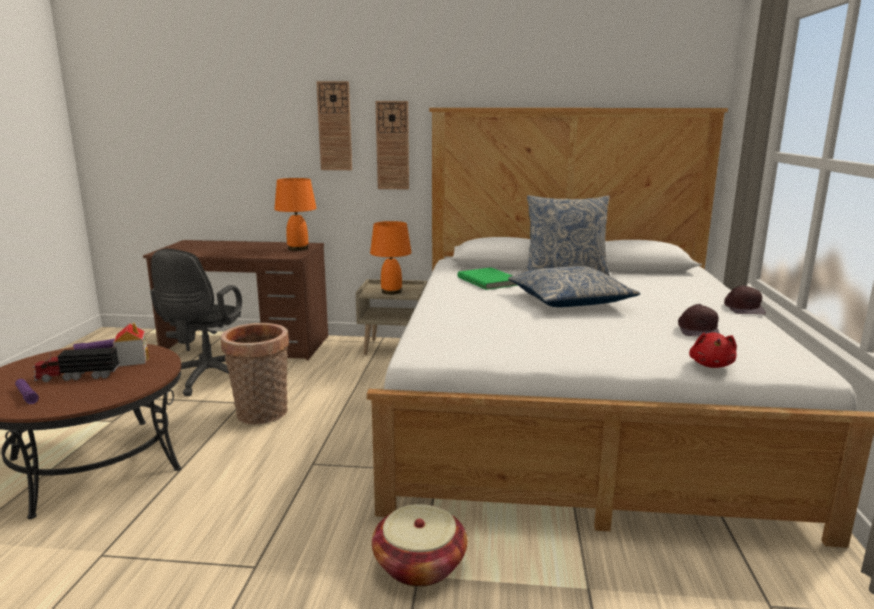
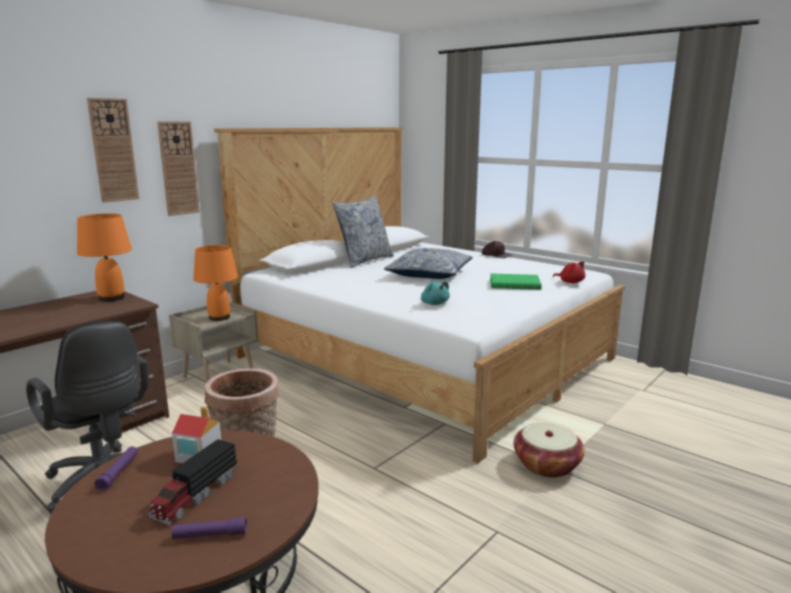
camera: 55 degrees left, 0 degrees up
(465, 324) = (434, 303): none -> turquoise plush toy
(489, 281) = (346, 277): green book -> green book (514, 284)
(698, 329) = (519, 269): brown cap -> none

